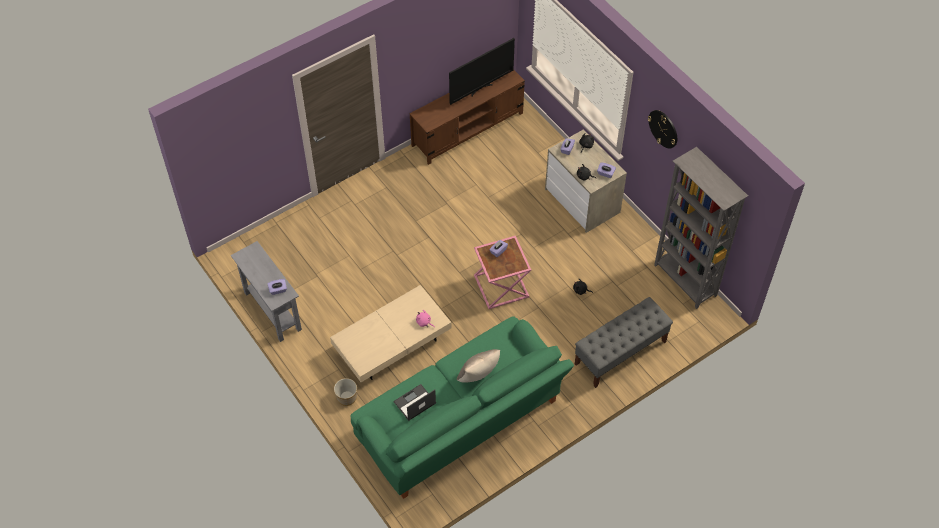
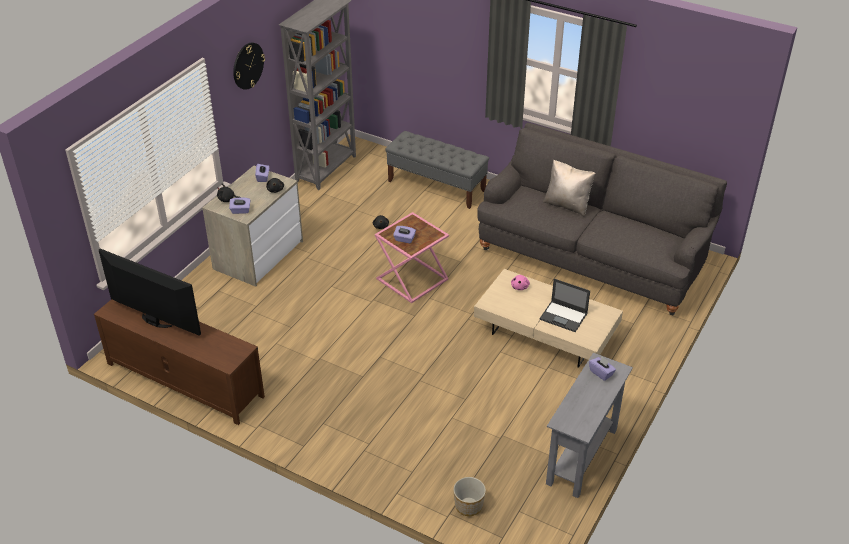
camera: 115 degrees left, 15 degrees down
(346, 397) = (635, 346): planter -> planter (468, 506)
(414, 403) = (634, 233): laptop -> laptop (564, 316)
(461, 424) = (592, 257): green sofa -> grey sofa

